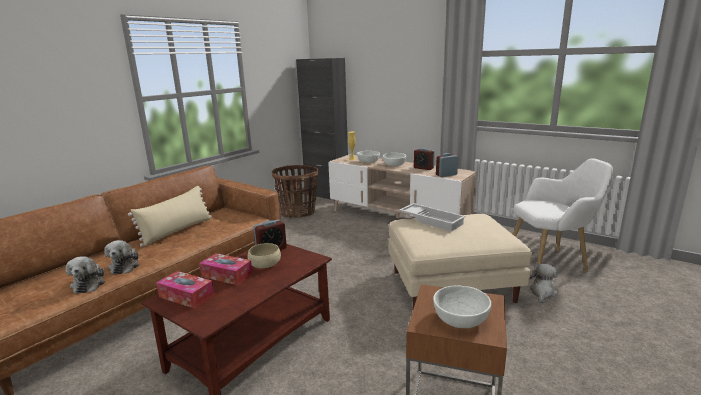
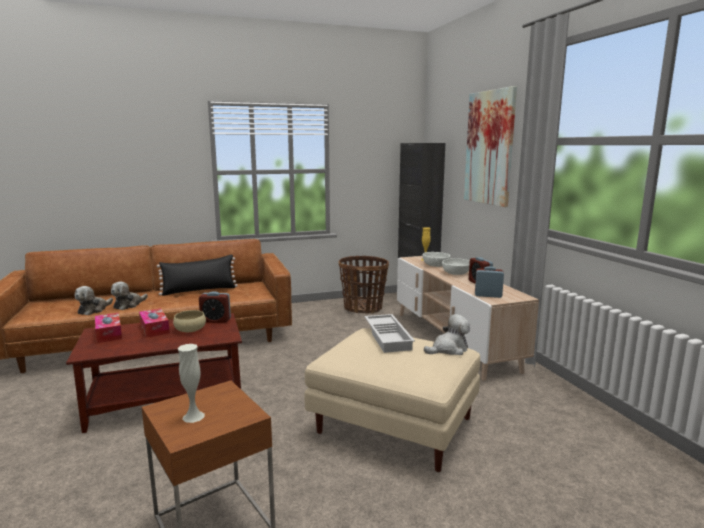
camera: 35 degrees right, 5 degrees down
(177, 231) = (199, 290): beige pillow -> black pillow
(399, 61) = (489, 148): none -> picture
(460, 318) = (193, 416): white bowl -> white vase
(542, 293) = (490, 476): plush toy -> plush toy (449, 349)
(551, 263) = (567, 451): white armchair -> none

